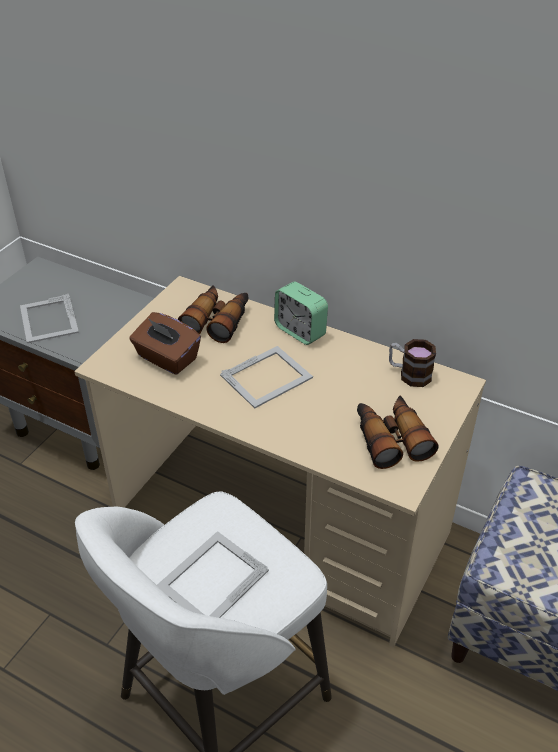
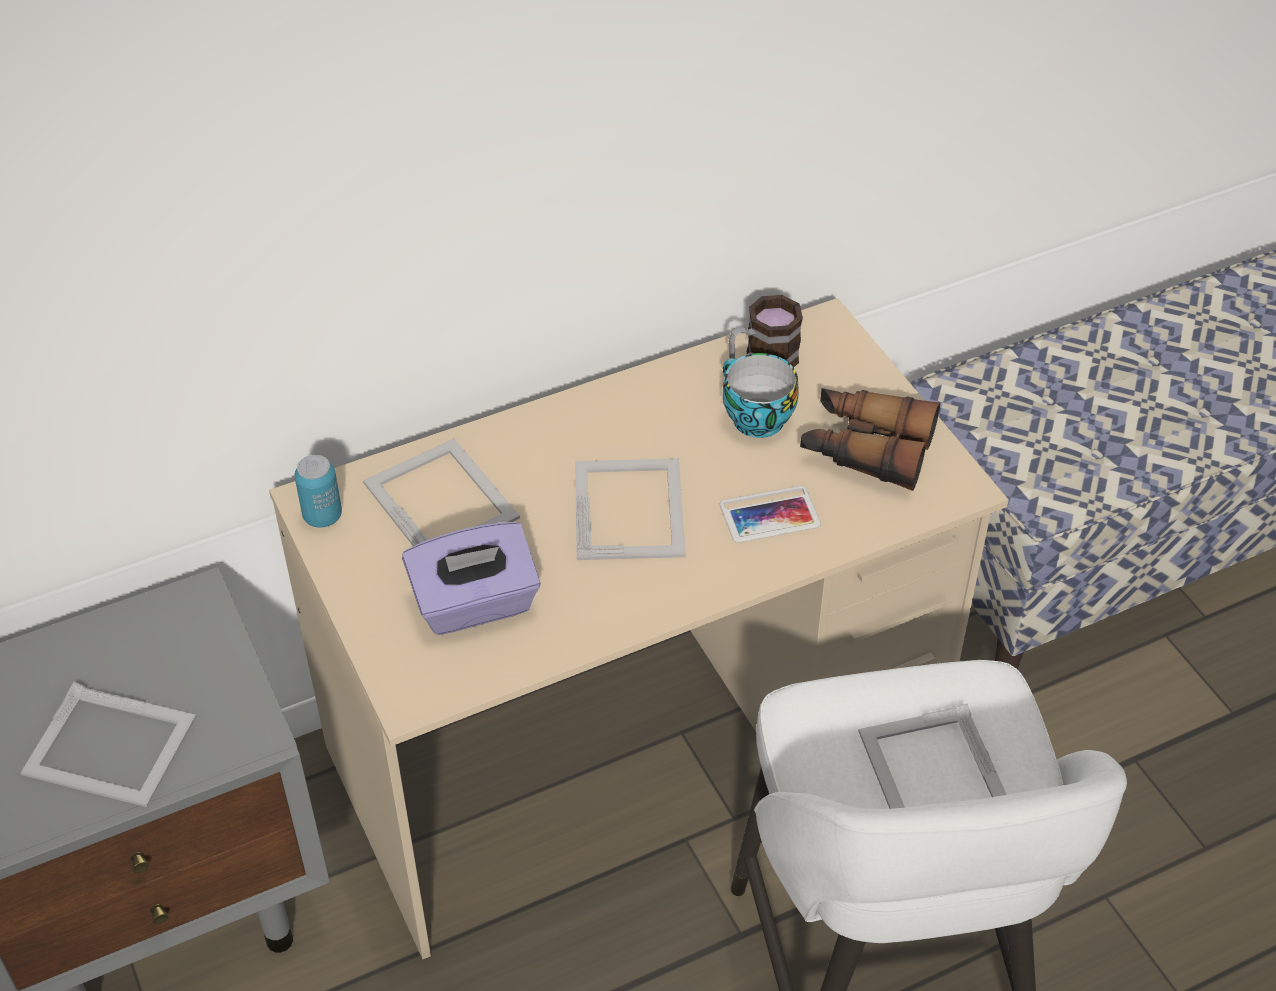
camera: 55 degrees left, 5 degrees up
(167, 358) = (475, 604): brown tissue box -> purple tissue box
(177, 295) = (322, 516): none -> can
(218, 320) = (441, 498): binoculars -> picture frame
(300, 331) = (563, 420): alarm clock -> none
(309, 424) = (769, 515): none -> phone
(367, 389) = (754, 418): none -> cup

